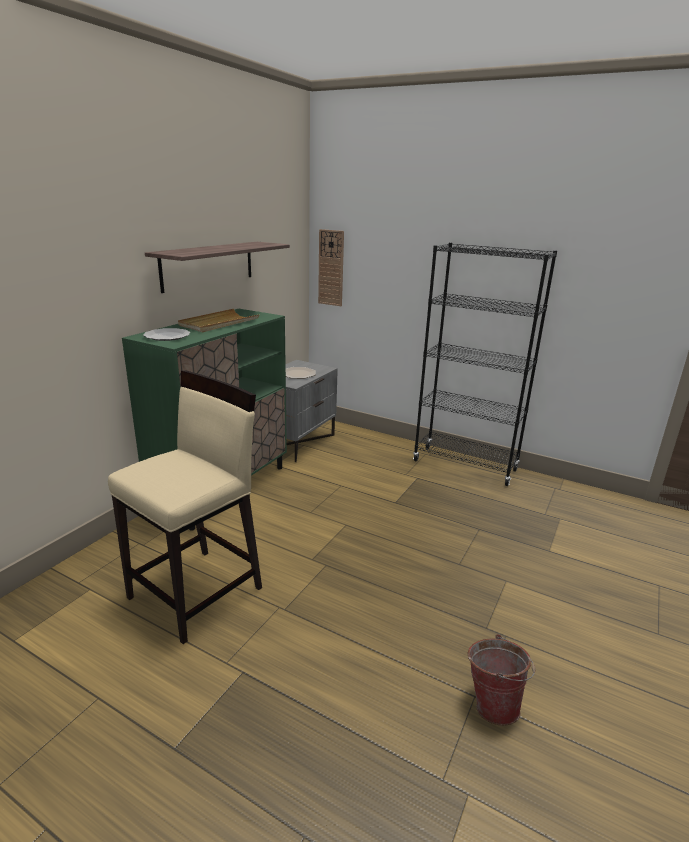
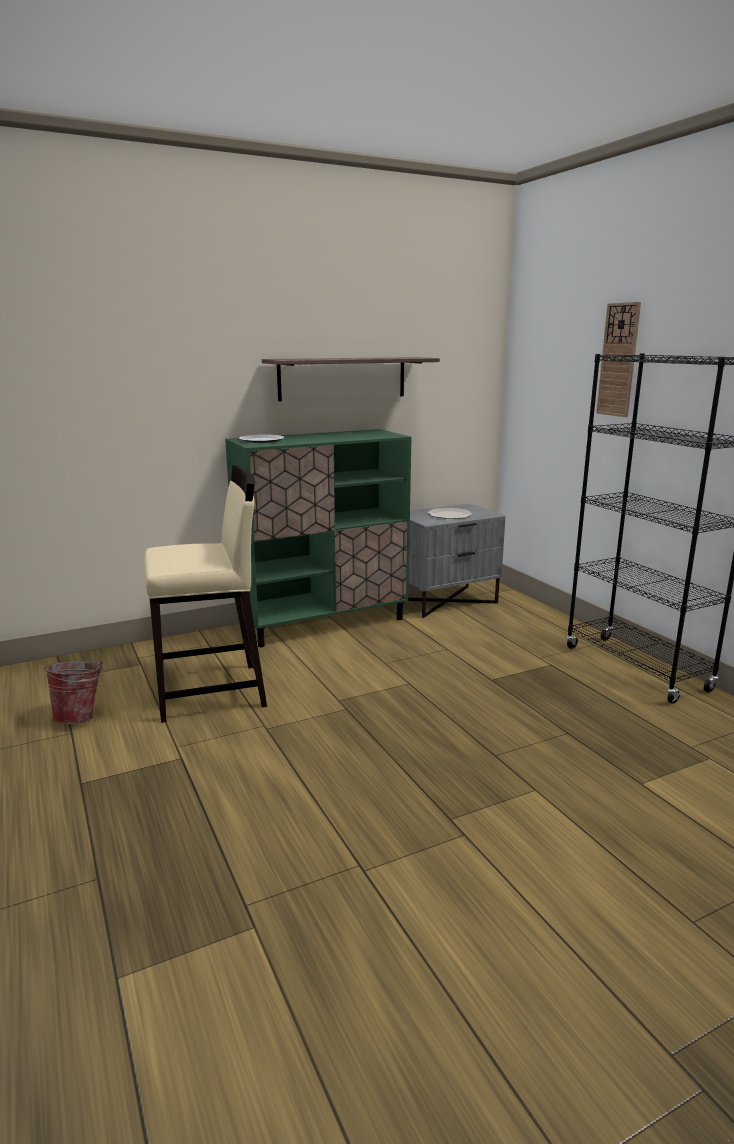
camera: 35 degrees right, 5 degrees down
(219, 323) = (329, 436): beige tray -> none
(331, 268) = (523, 394): wall clock -> wall clock (618, 360)
(492, 702) = (371, 878): bucket -> bucket (81, 717)

